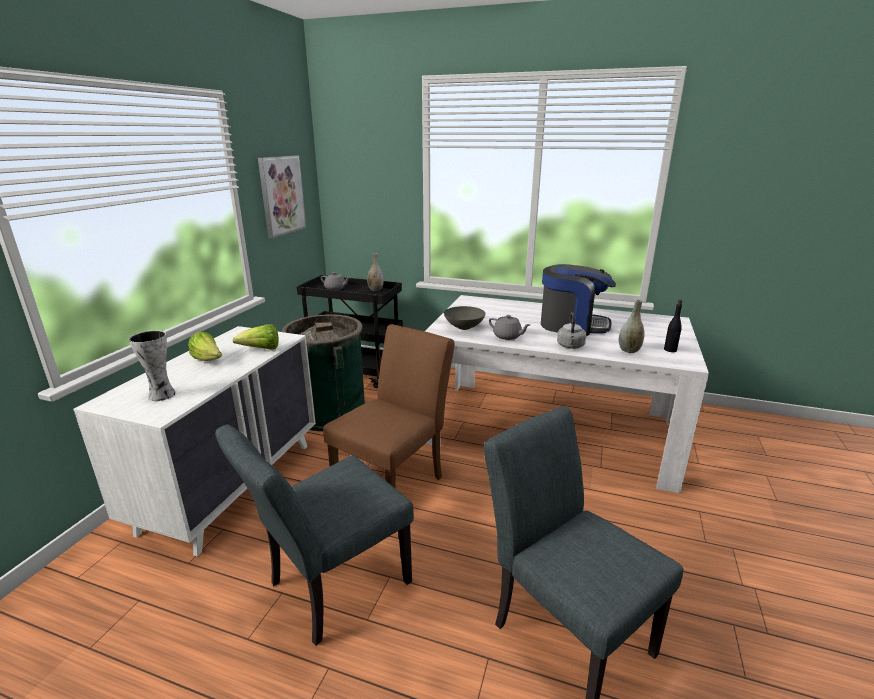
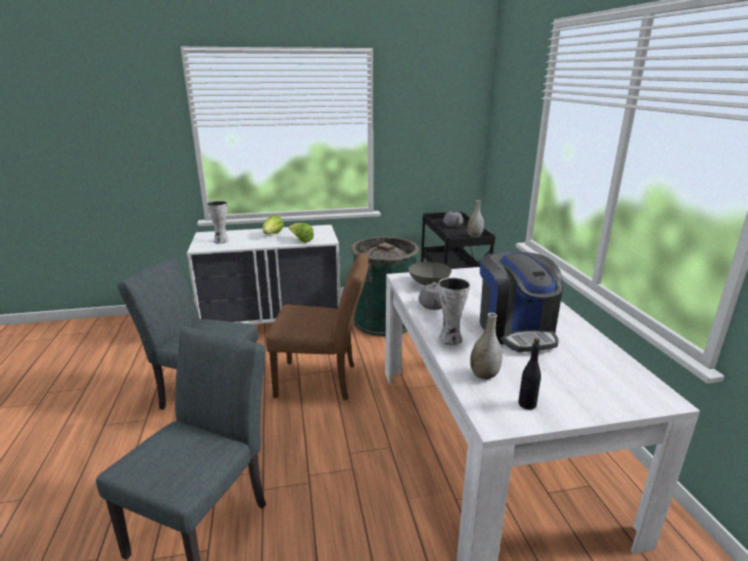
camera: 60 degrees right, 0 degrees up
(281, 195) = (428, 134): picture -> none
(570, 346) = (449, 339): grey kettle -> vase

